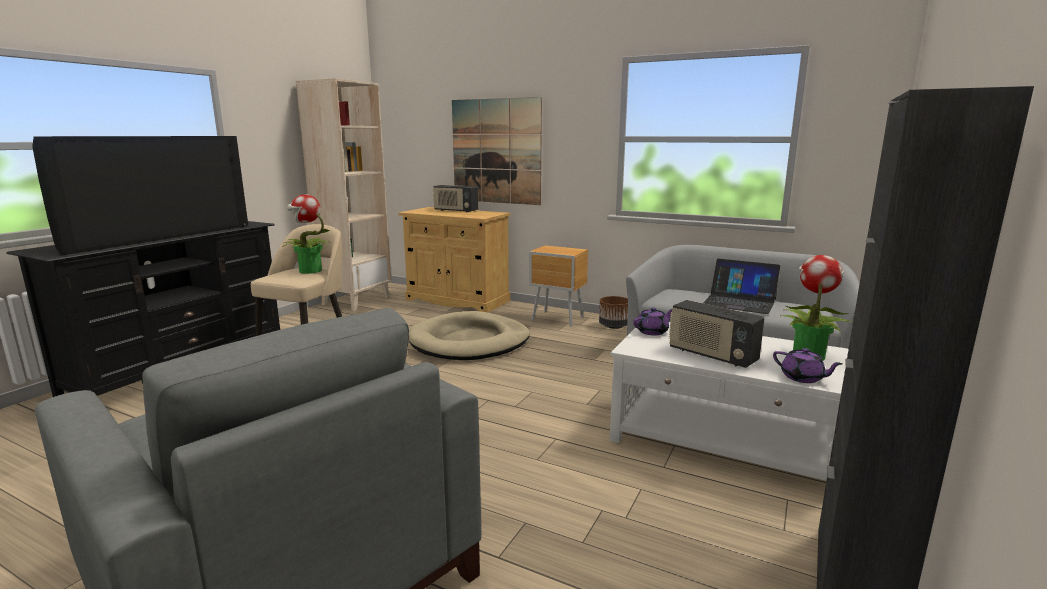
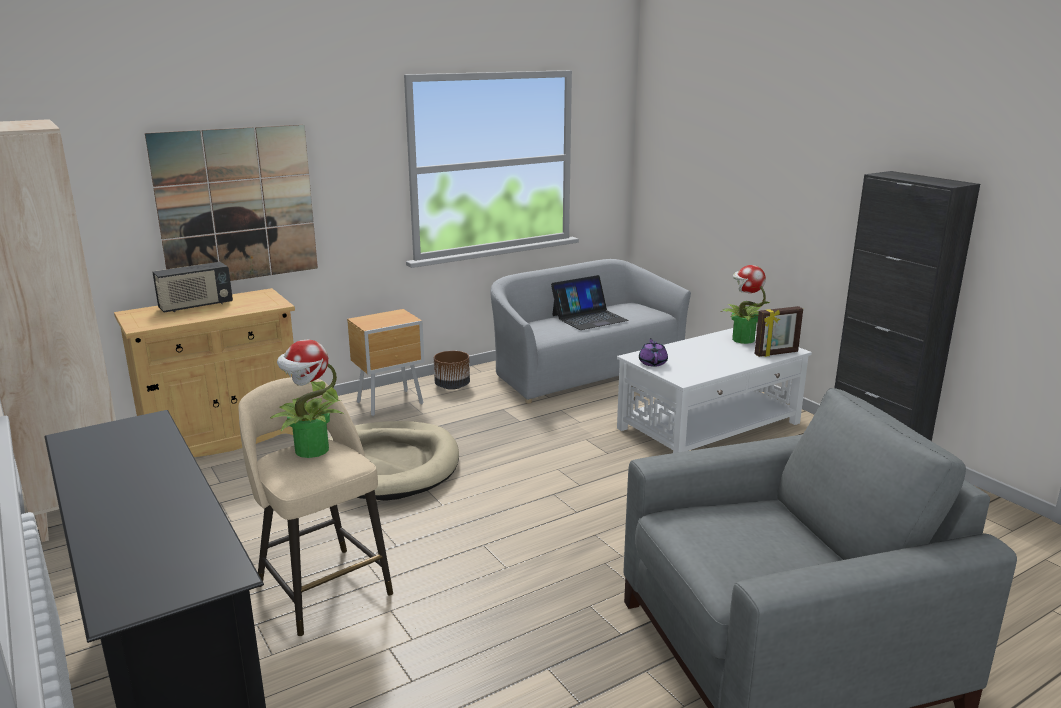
camera: 60 degrees left, 5 degrees up
(163, 237) = (173, 492): television -> none
(711, 355) = (719, 362): radio -> none
(802, 378) = (776, 353): purple teapot -> picture frame

